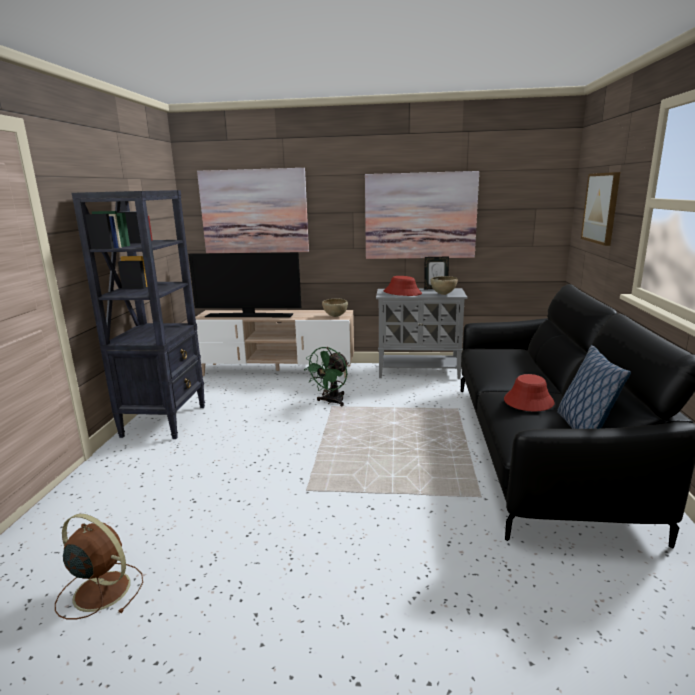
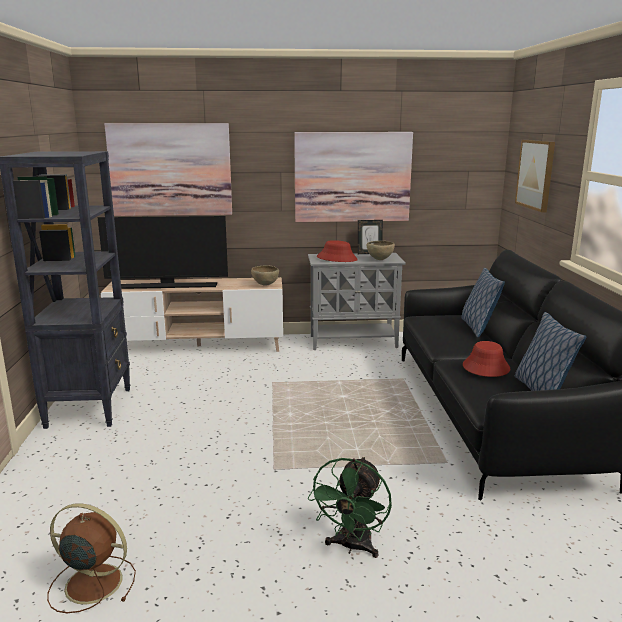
camera: 10 degrees left, 0 degrees up
(331, 402) = (270, 378): green fan -> green fan (352, 547)
(532, 361) = (478, 328): none -> pillow

